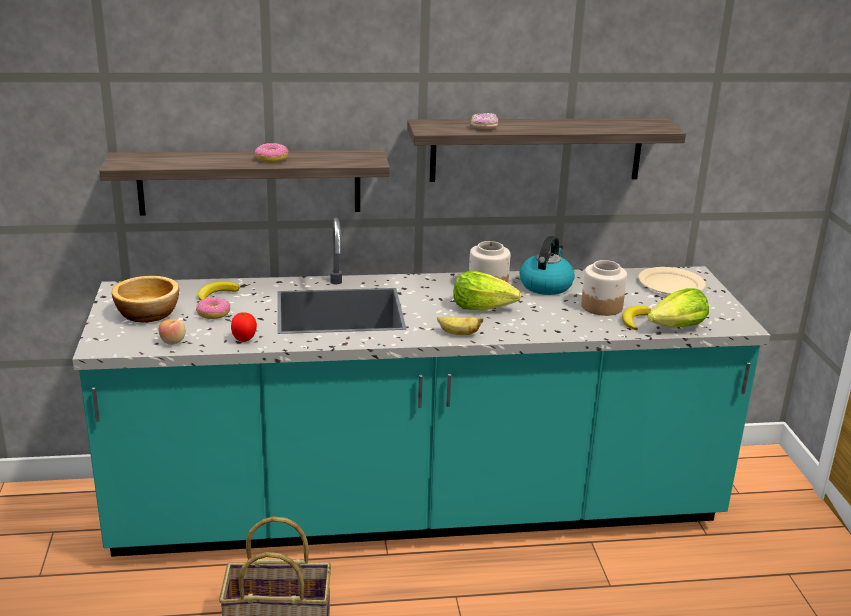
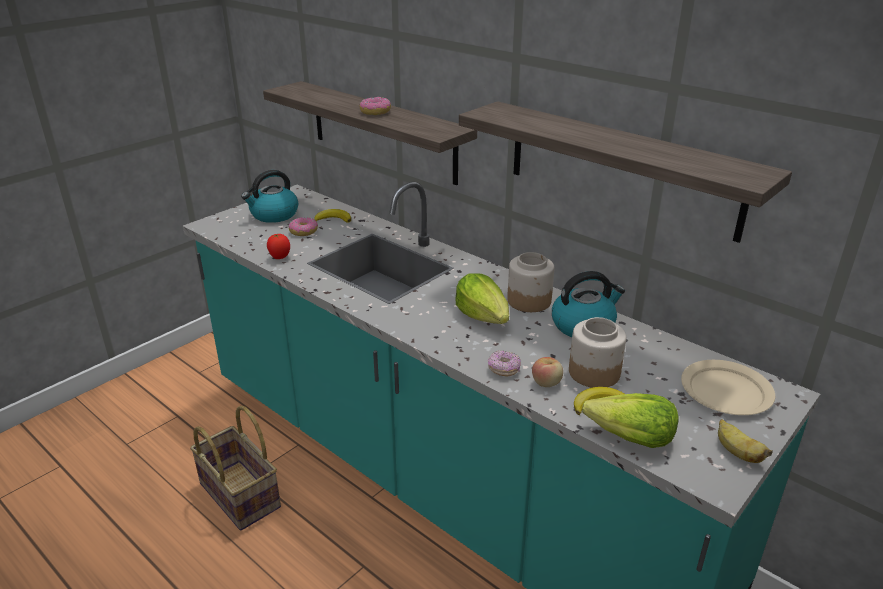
camera: 50 degrees right, 5 degrees up
(149, 313) = (273, 215): bowl -> kettle
(173, 341) = (244, 239): apple -> apple (546, 383)
(458, 334) = (415, 328): banana -> banana (737, 453)
(484, 127) = (539, 124): donut -> donut (503, 370)

